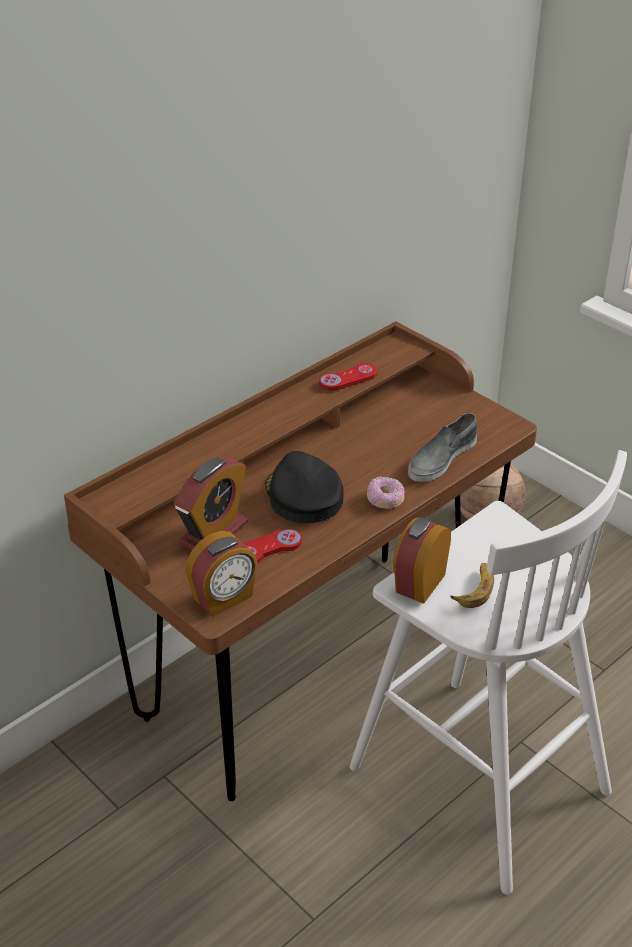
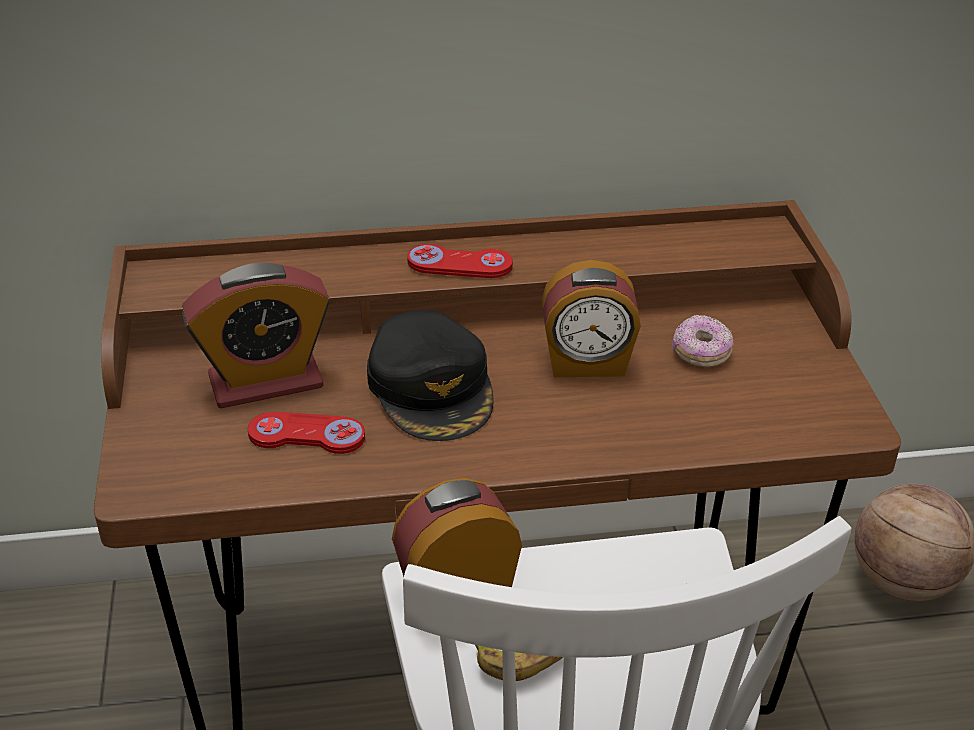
camera: 35 degrees right, 0 degrees up
(224, 598) = (175, 474): alarm clock -> alarm clock (587, 363)
(303, 496) = (432, 387): black cap -> black cap turned 150 degrees clockwise
(348, 378) = (640, 250): red game controller -> red game controller (459, 264)
(385, 500) = (539, 445): donut -> donut (701, 353)
(441, 458) = (690, 424): grey shoe -> none

